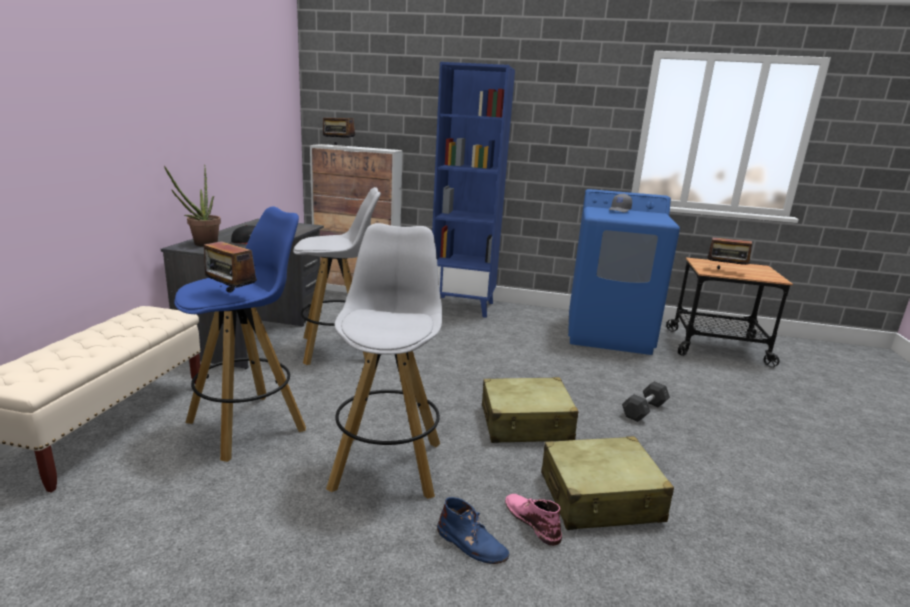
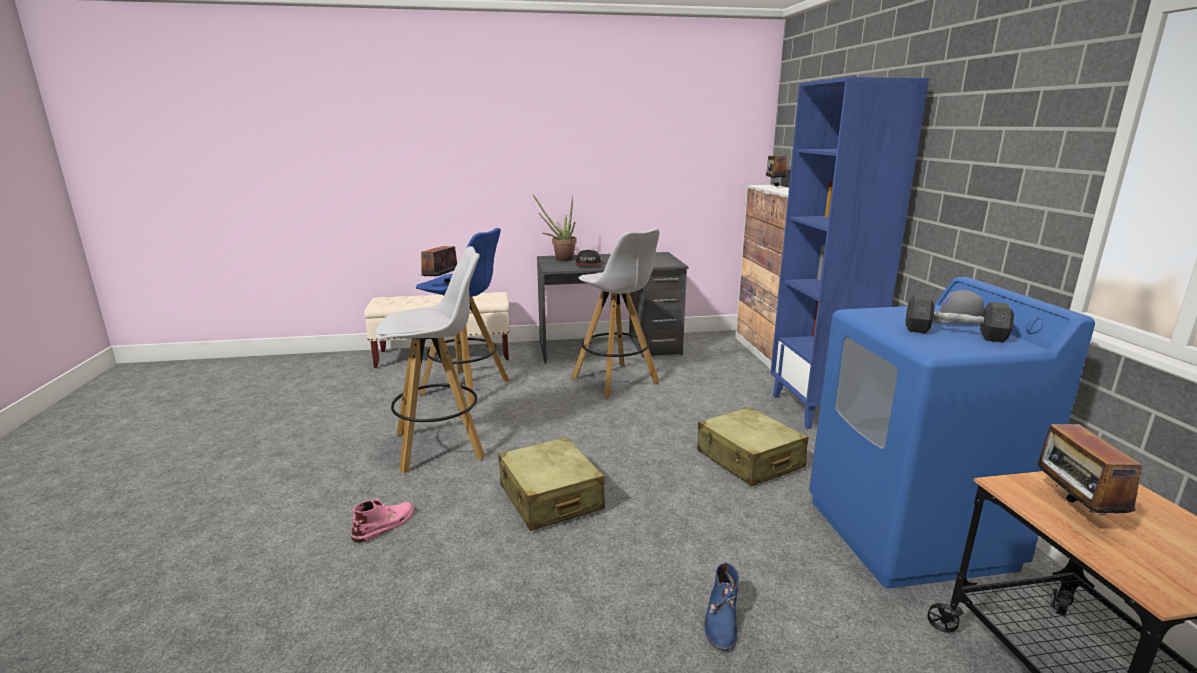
camera: 70 degrees right, 0 degrees up
(471, 544) = (350, 501): blue boot -> blue boot (722, 620)
(600, 498) = (431, 562): beige suitcase -> beige suitcase (749, 460)
(644, 410) = (657, 586): grey dumbbell -> grey dumbbell (954, 334)

